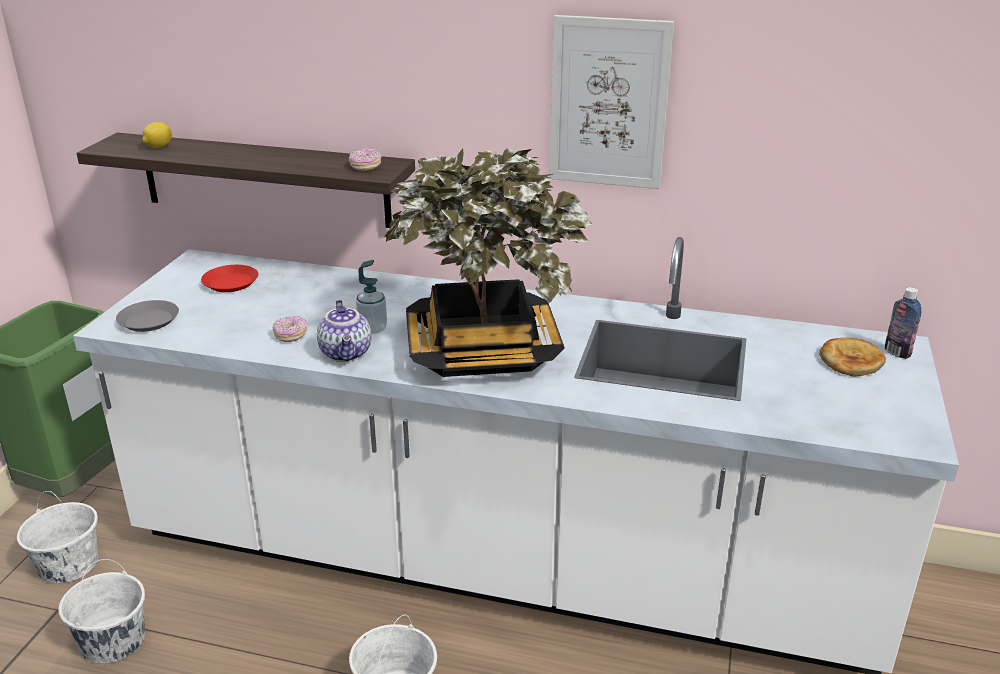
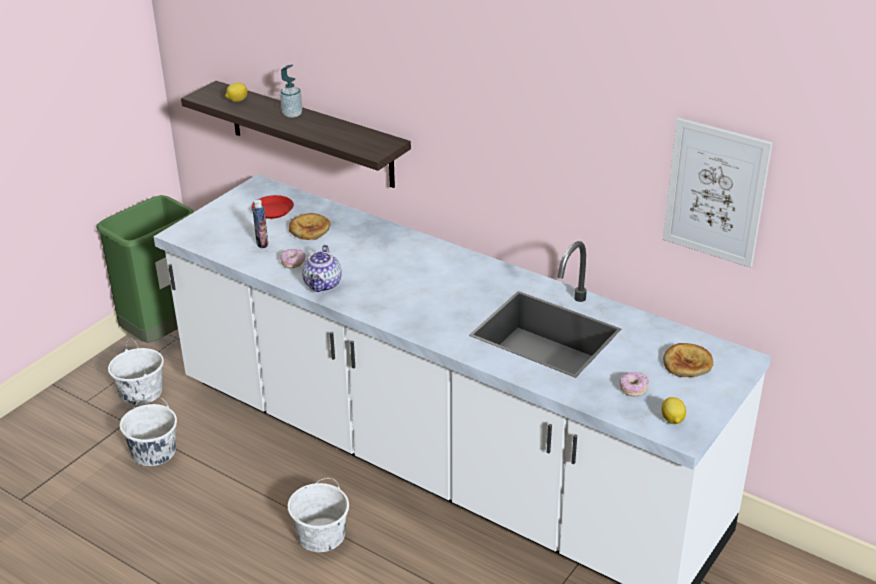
camera: 20 degrees right, 5 degrees up
(149, 321) = (205, 233): grey plate -> none
(291, 296) = (309, 229): none -> bread
(365, 167) = (370, 143): donut -> donut (633, 389)
(372, 329) = (351, 268): soap dispenser -> soap dispenser (292, 114)
(482, 351) = (417, 301): potted plant -> none
(608, 103) = (542, 128): picture -> picture (715, 192)
(893, 426) = (672, 420): none -> lemon
(897, 352) = (731, 364): bottle -> bottle (262, 243)

